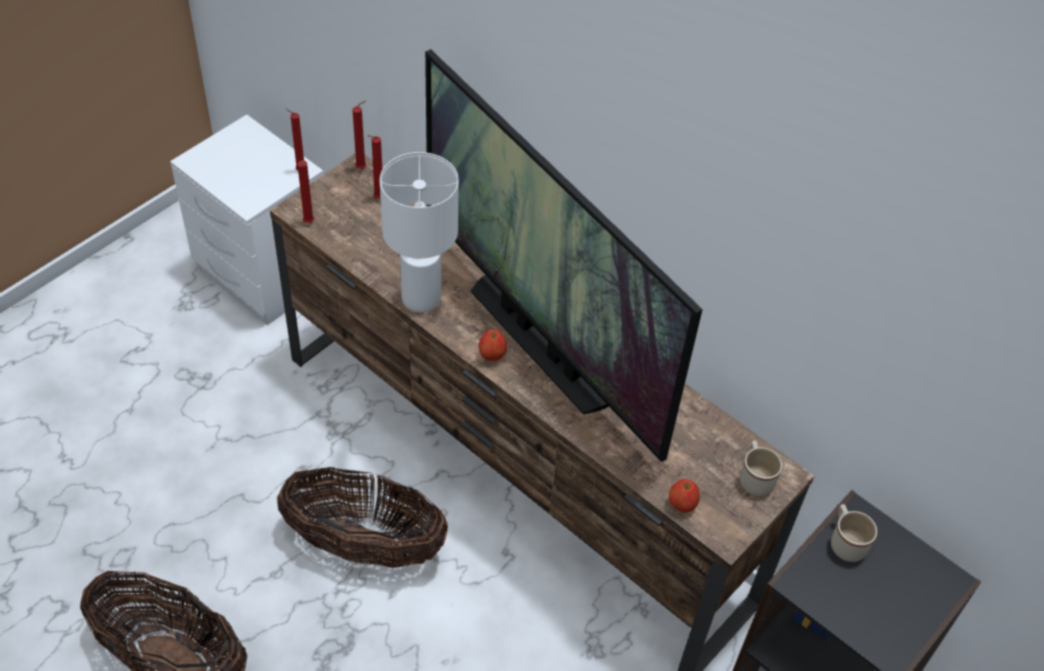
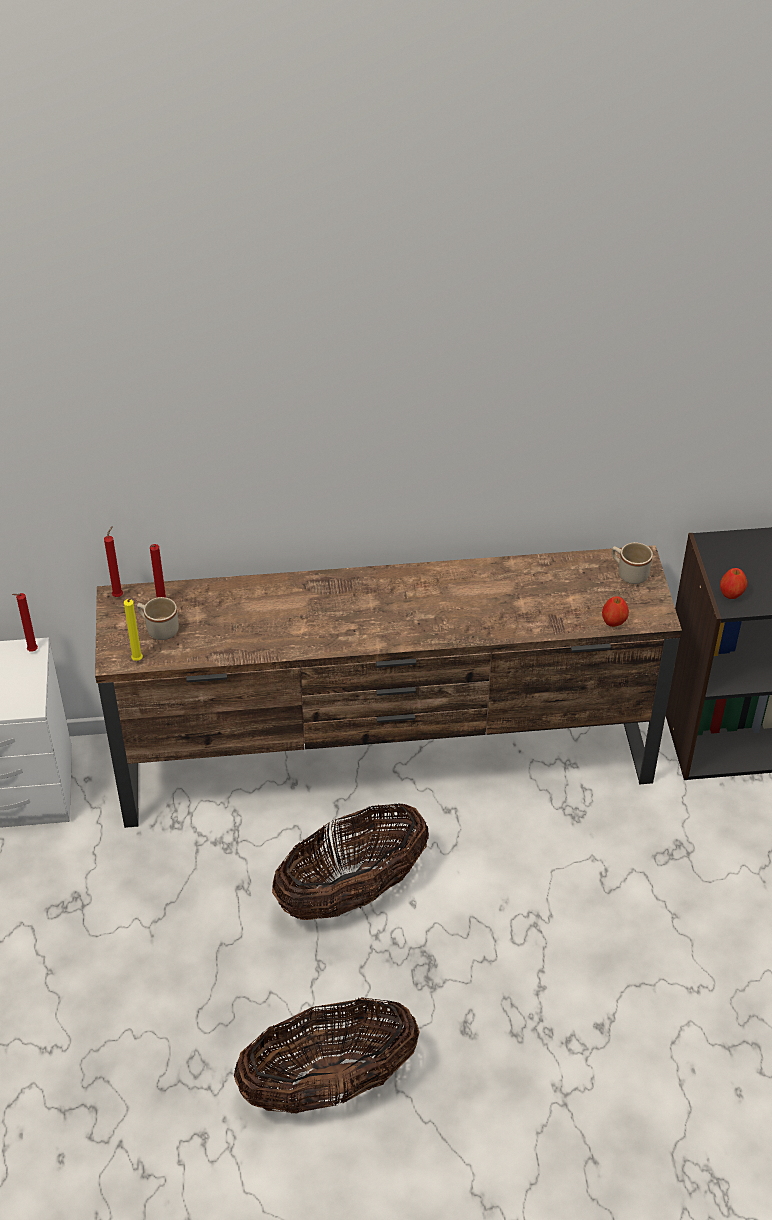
camera: 45 degrees left, 5 degrees down
(309, 223) = (139, 660): red candle -> yellow candle
(422, 299) = (291, 641): white table lamp -> none
(492, 355) = (387, 636): apple -> apple (731, 594)
(541, 342) = (404, 603): television -> none
(845, 541) = (723, 562): beige mug -> beige mug (158, 629)

